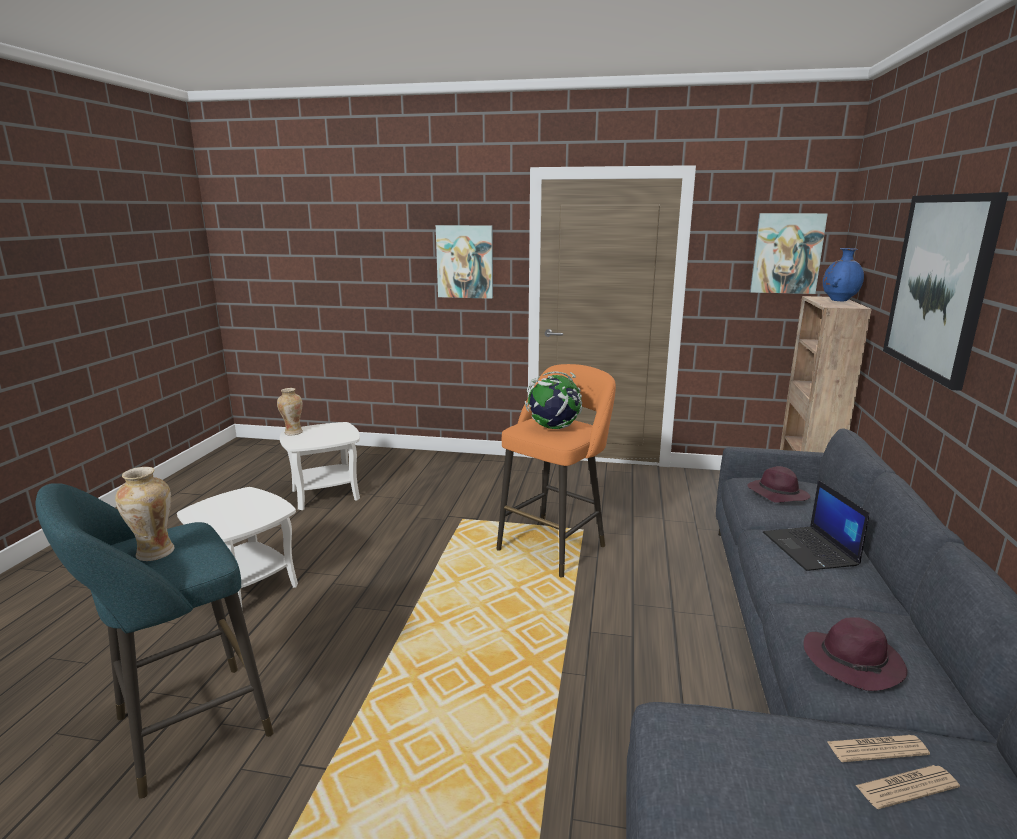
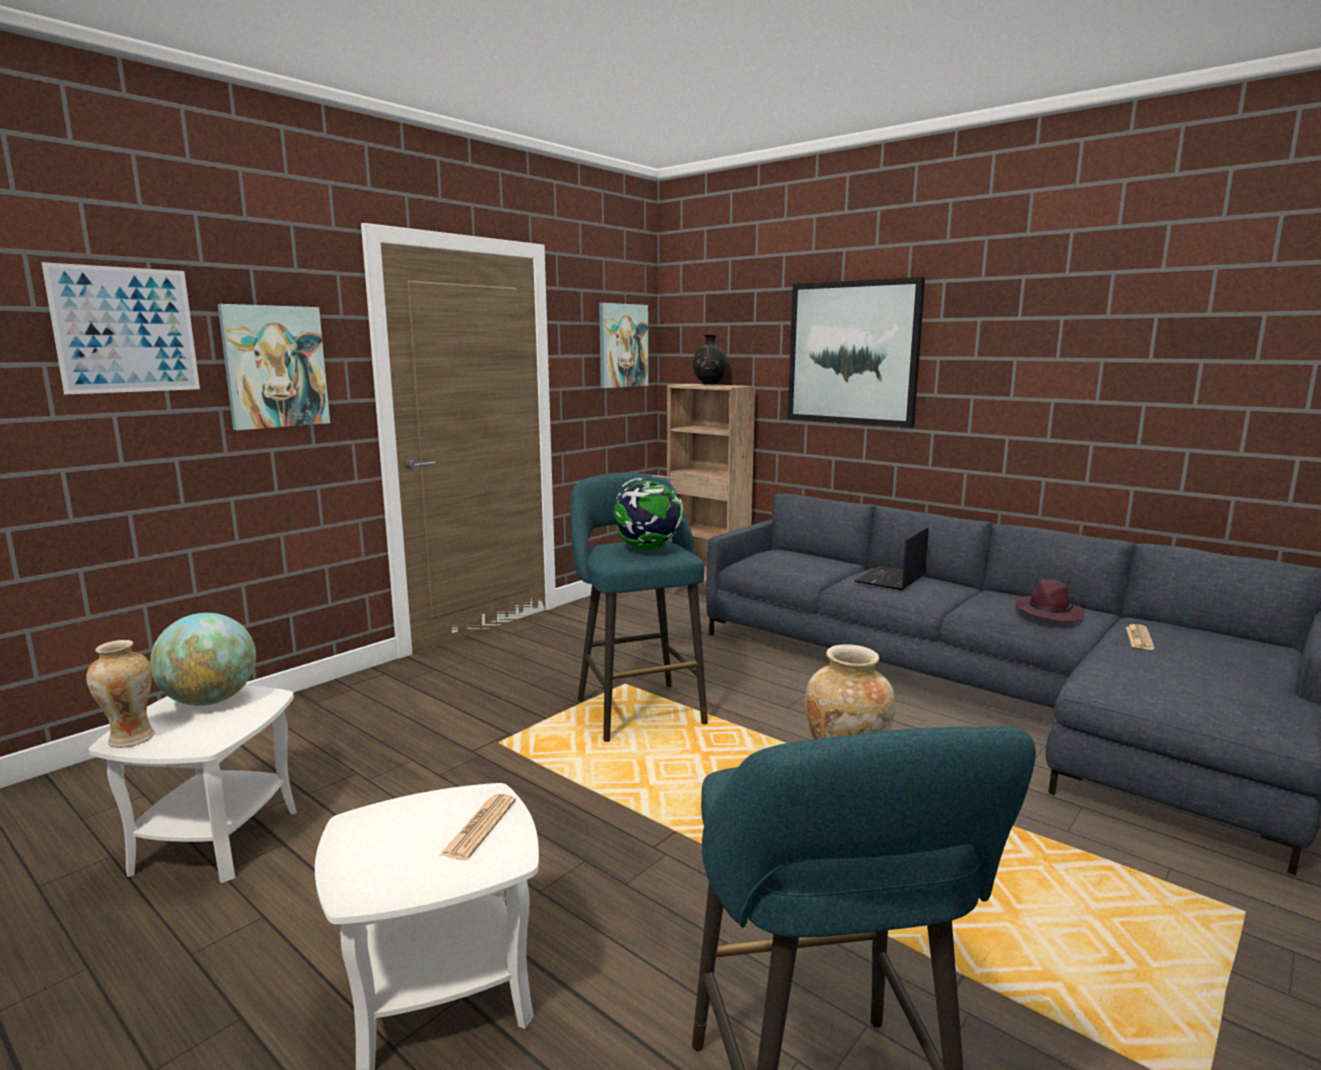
camera: 60 degrees left, 5 degrees down
(336, 430) = (210, 701): none -> globe
(393, 240) = (126, 330): none -> picture
(555, 545) = (637, 708): orange stool -> turquoise stool
(776, 494) = (789, 561): purple hat -> none
(811, 549) = (891, 579): laptop -> laptop turned 105 degrees clockwise
(839, 301) = (709, 384): blue vase -> black vase
(906, 787) = (1177, 642): newspaper -> newspaper (479, 827)

